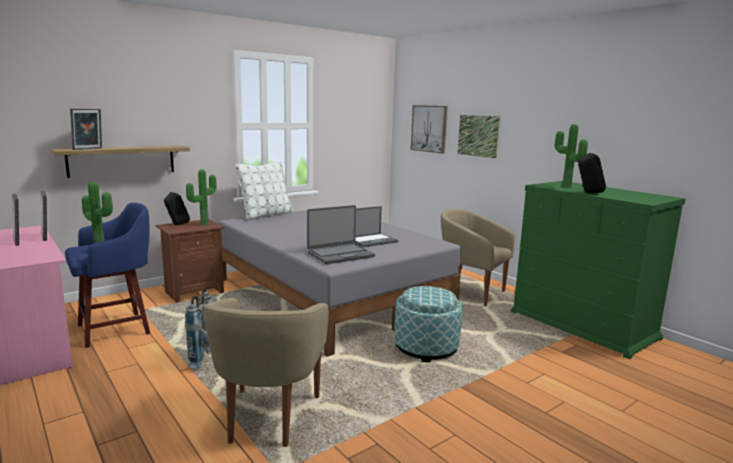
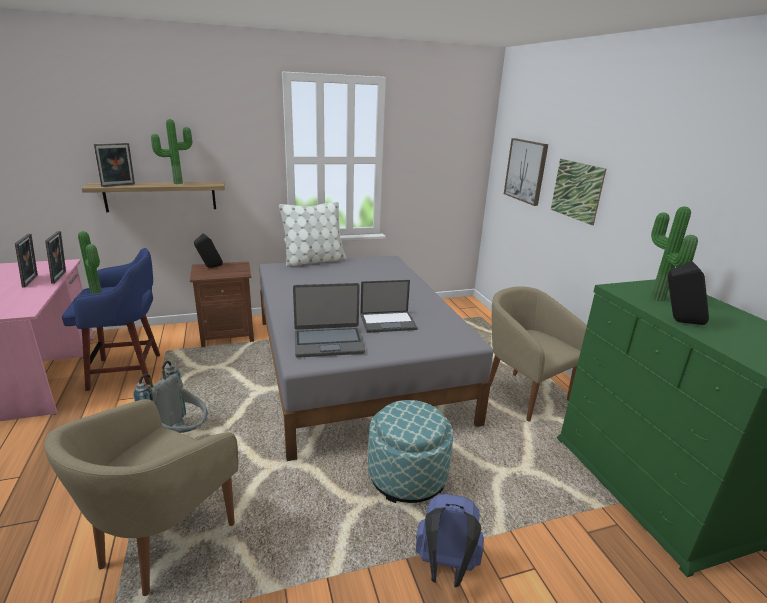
camera: 20 degrees right, 10 degrees up
(203, 224) = (235, 269): potted plant -> potted plant (177, 183)
(490, 385) = (445, 568): none -> blue backpack

